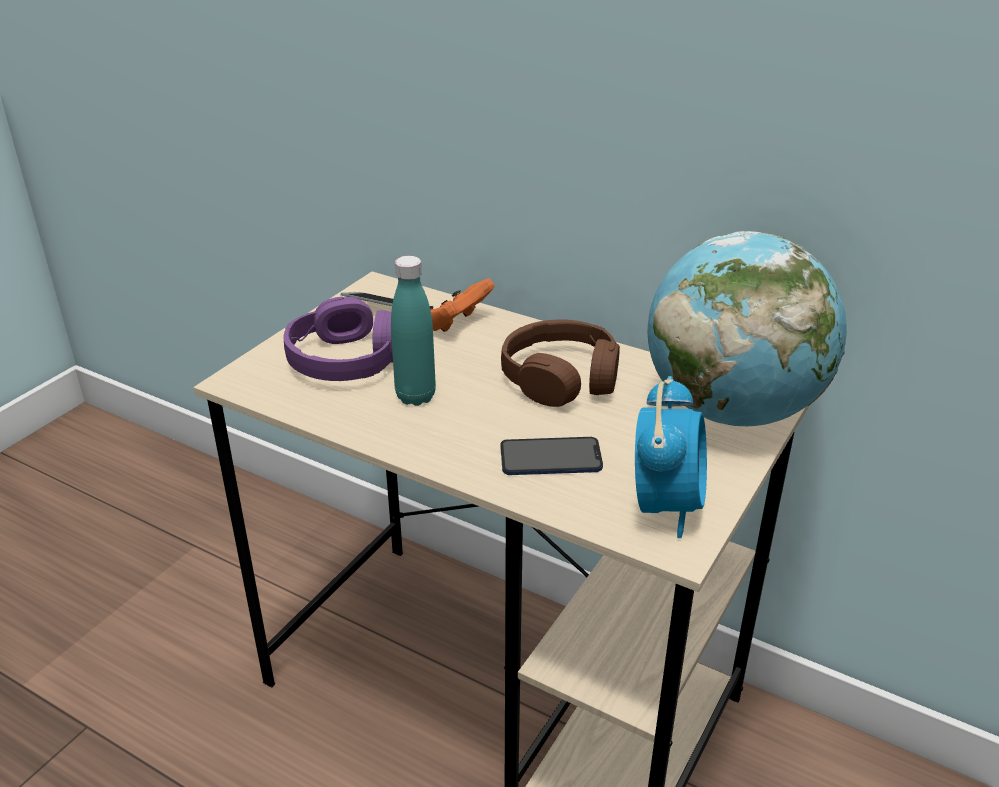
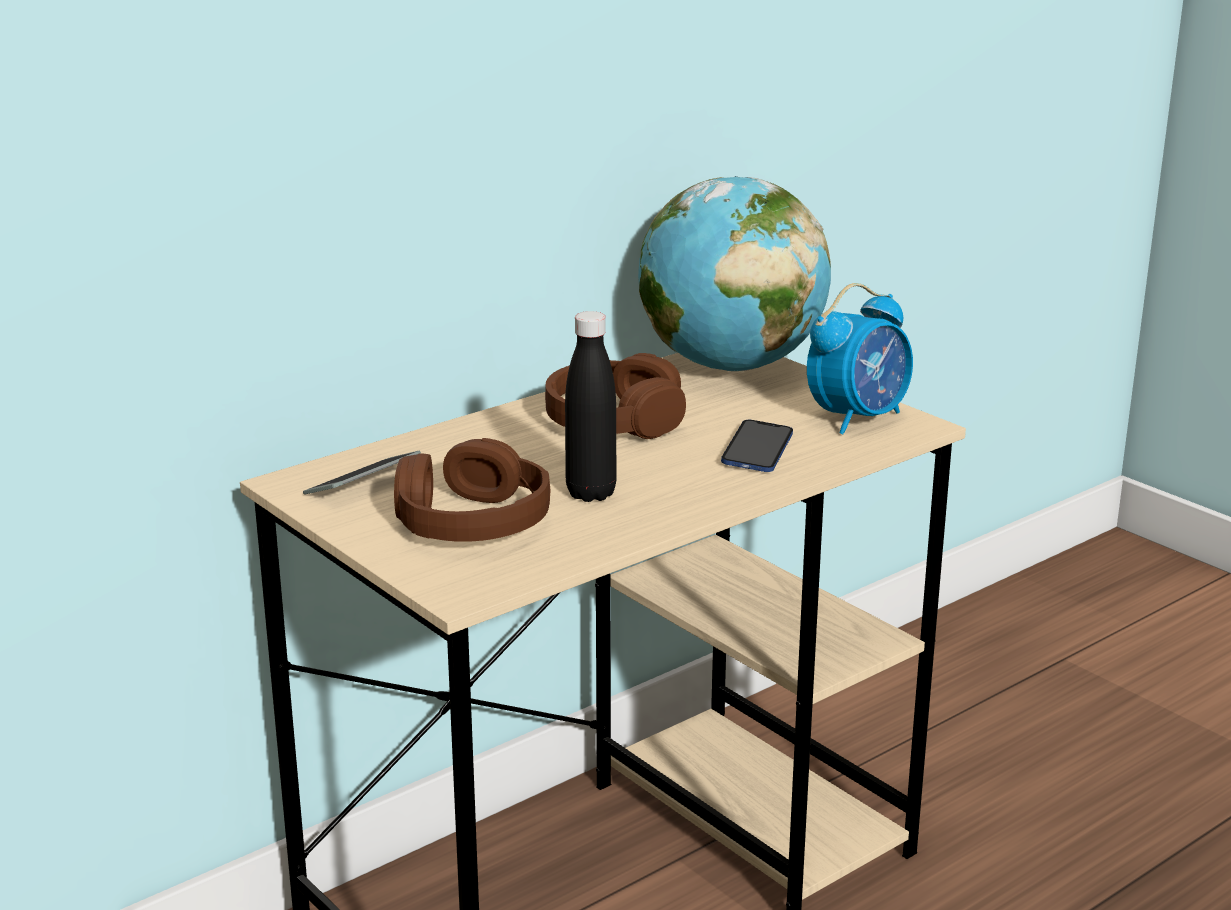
camera: 70 degrees left, 10 degrees down
(345, 360) = (471, 521): purple headphones -> brown headphones
(415, 396) = (591, 493): turquoise bottle -> black bottle
(458, 324) = (447, 451): orange game controller -> none
(666, 505) = (858, 418): alarm clock -> alarm clock turned 105 degrees clockwise

